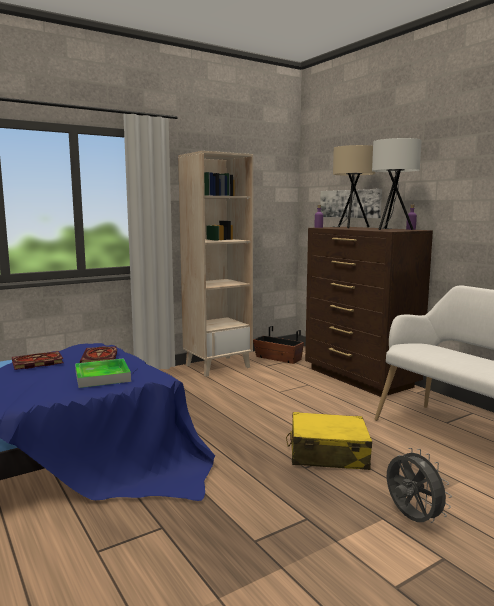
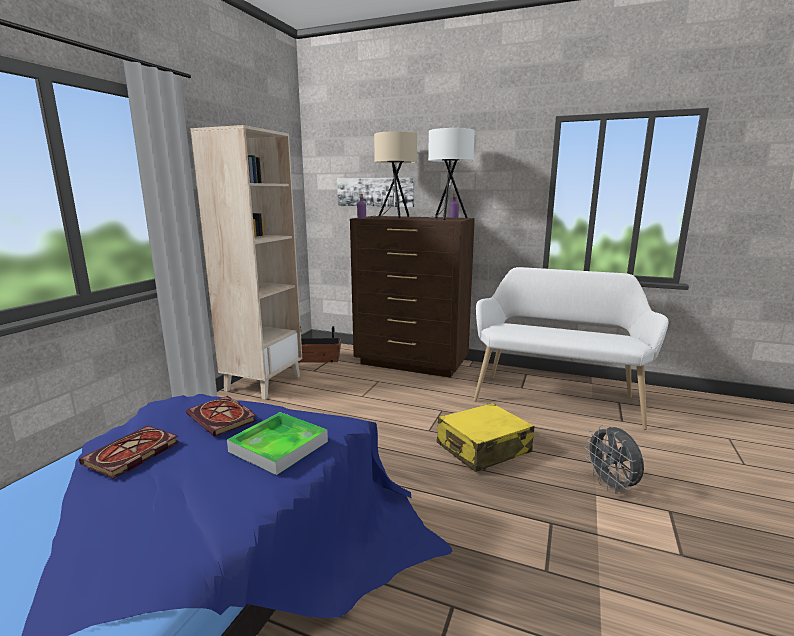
camera: 35 degrees left, 5 degrees up
(411, 519) = (611, 485): grey fan -> grey fan turned 135 degrees counterclockwise

